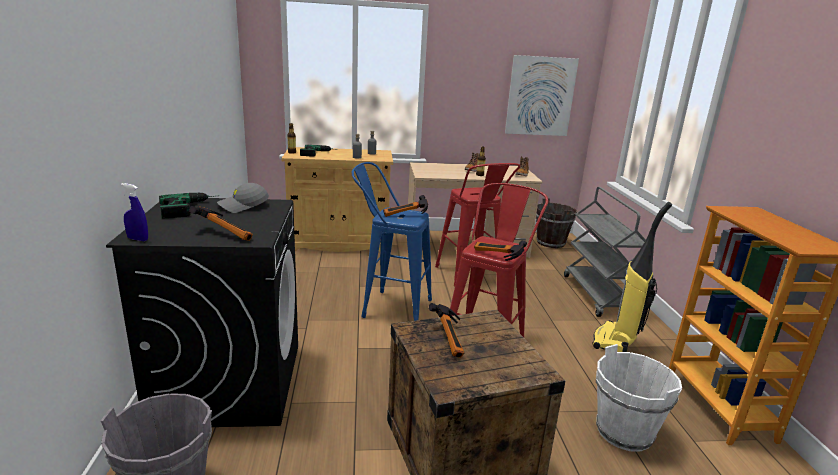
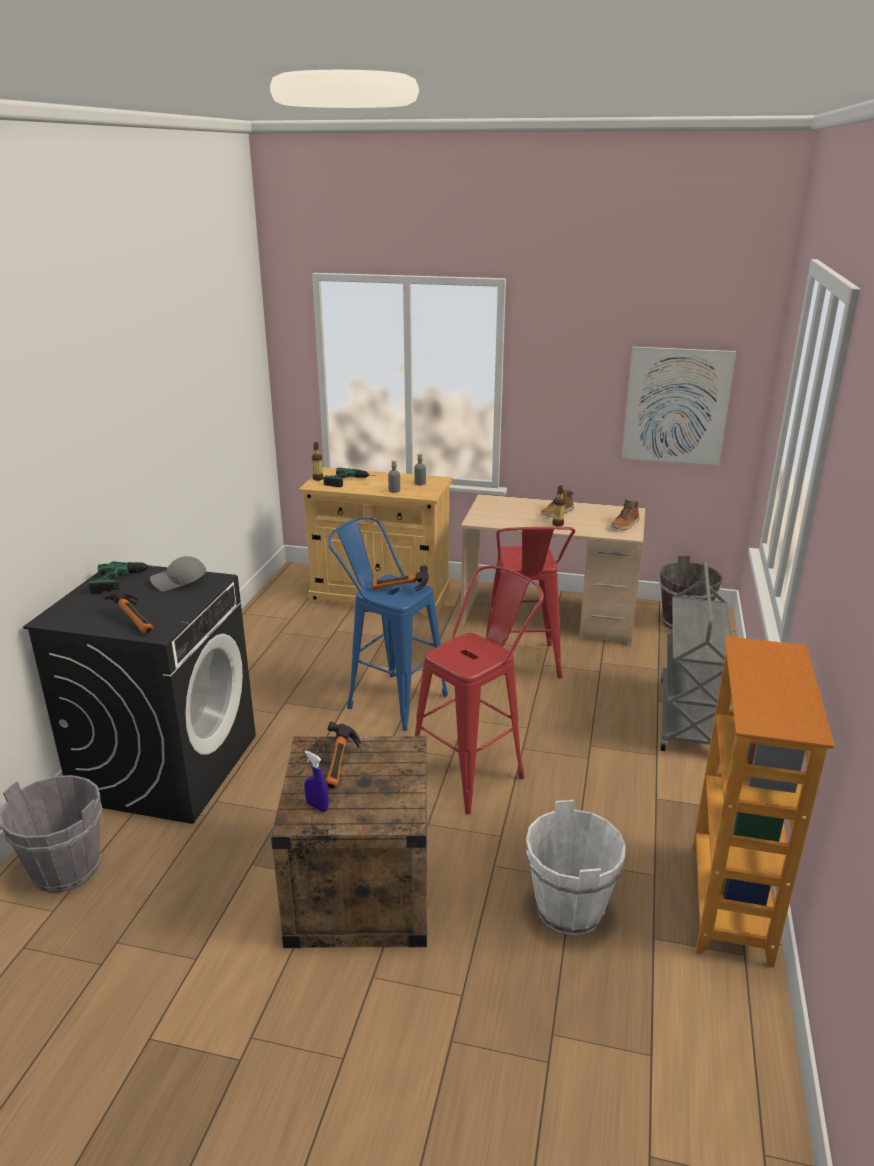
camera: 20 degrees right, 5 degrees up
(138, 239) = (53, 621): blue spray bottle -> blue spray bottle (317, 807)
(495, 258) = (456, 668): hammer -> none
(615, 341) = (658, 790): vacuum cleaner -> none

